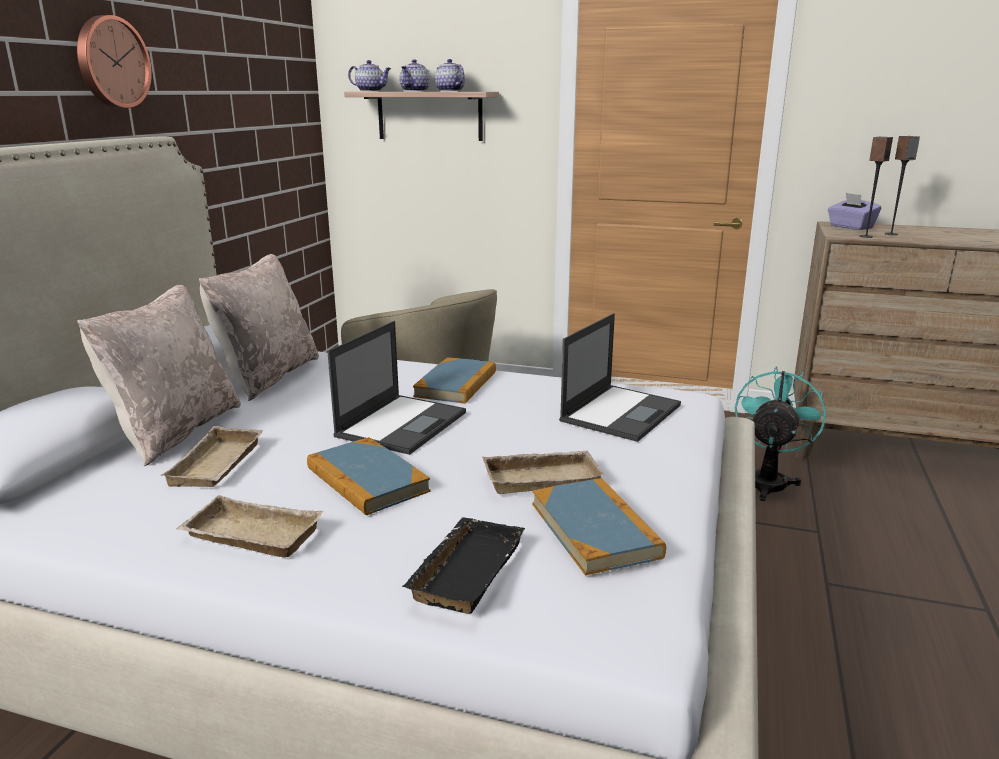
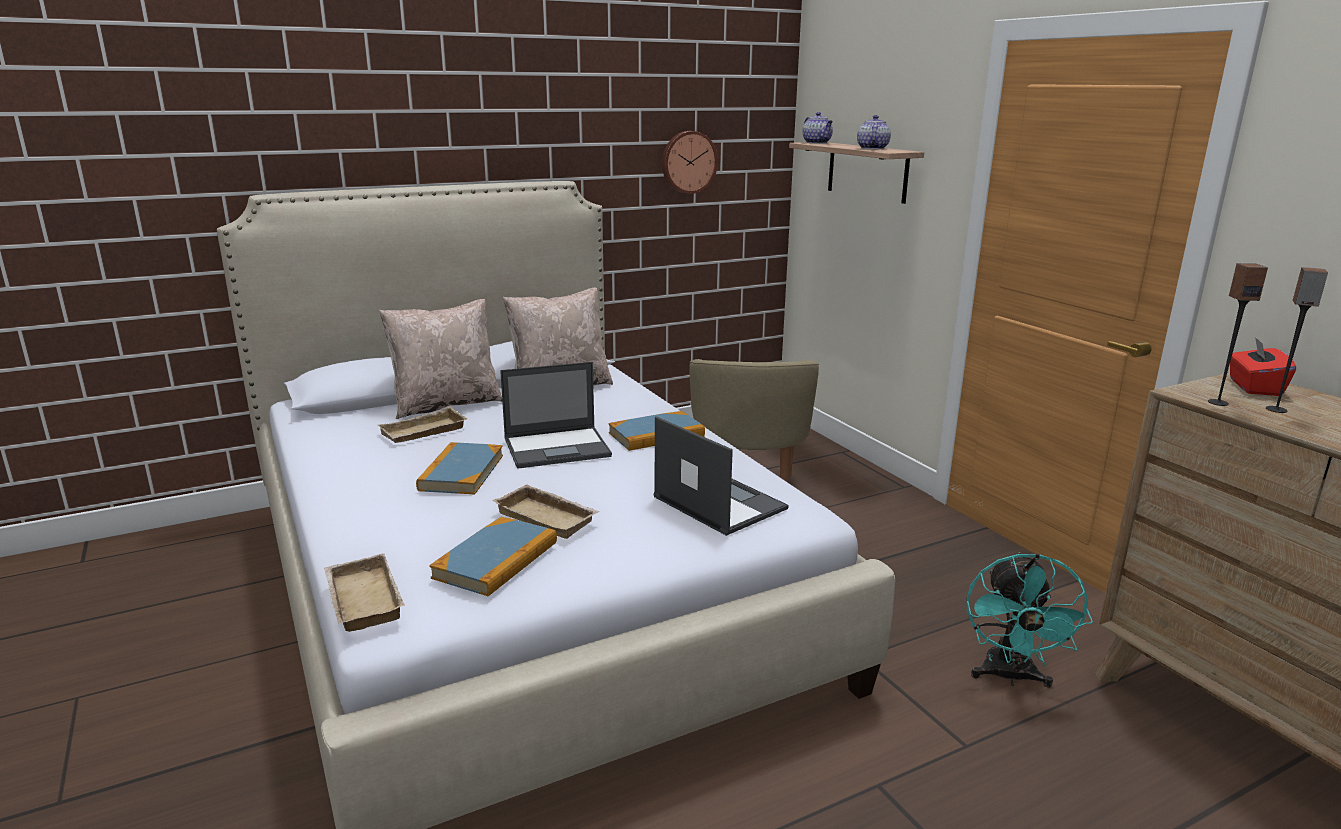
camera: 45 degrees right, 0 degrees up
(111, 62) = (536, 123): wall clock -> wall clock (688, 162)
(249, 536) = (356, 476): beige tray -> beige tray (360, 599)
(416, 91) = (847, 146): teapot -> none
(464, 569) = (389, 541): black tray -> none
(621, 412) = (718, 502): laptop -> laptop turned 120 degrees counterclockwise
(768, 480) = (1010, 677): turquoise fan -> turquoise fan turned 120 degrees clockwise
(850, 227) = (1253, 387): purple tissue box -> red tissue box

